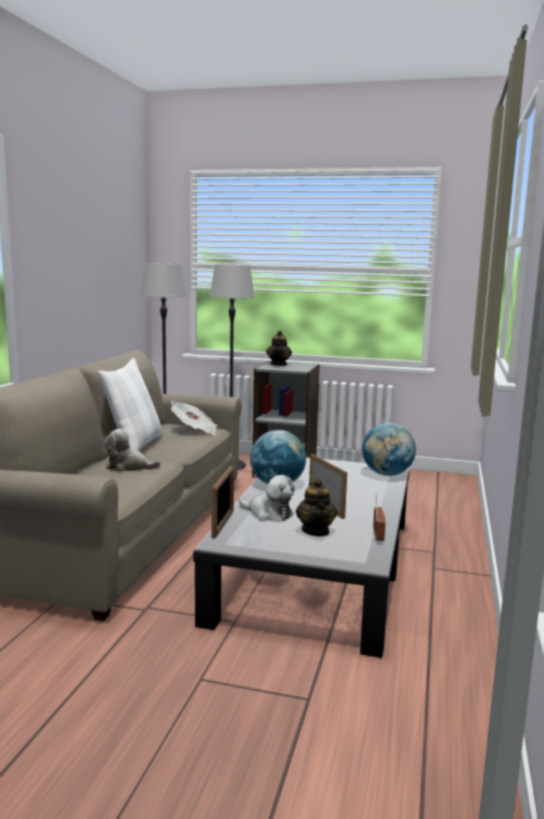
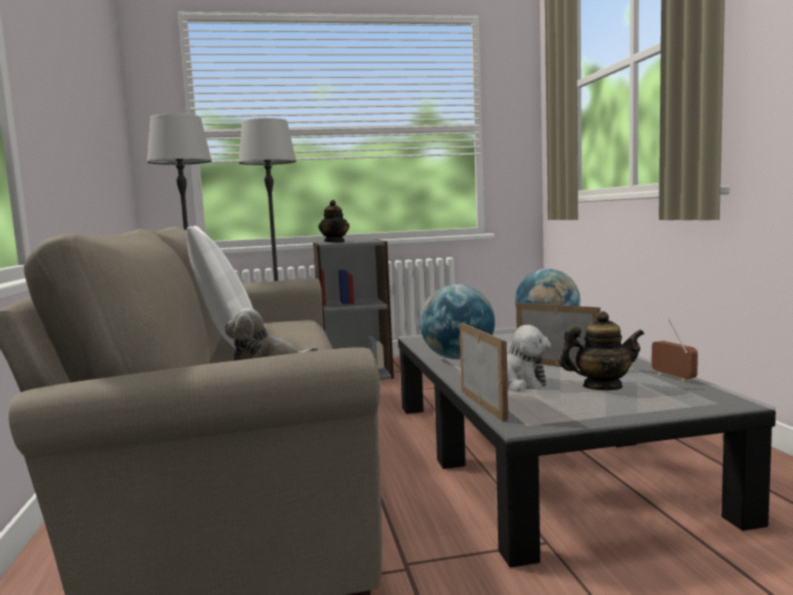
camera: 25 degrees left, 5 degrees down
(195, 431) = (281, 324): newspaper -> none
(316, 531) = (602, 387): teapot -> teapot turned 60 degrees counterclockwise

